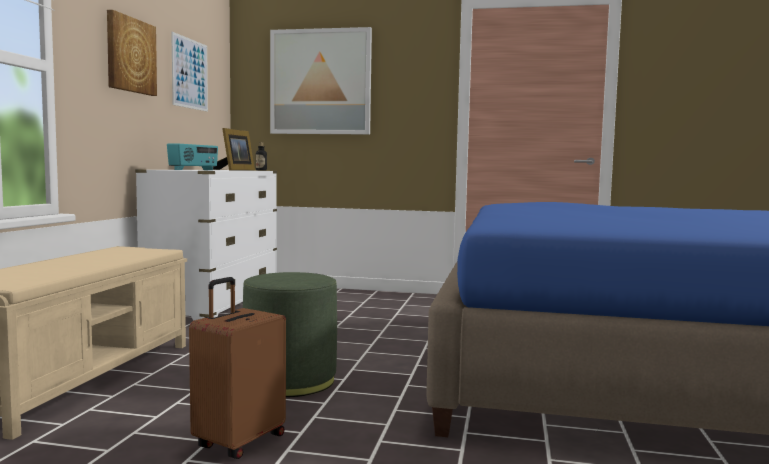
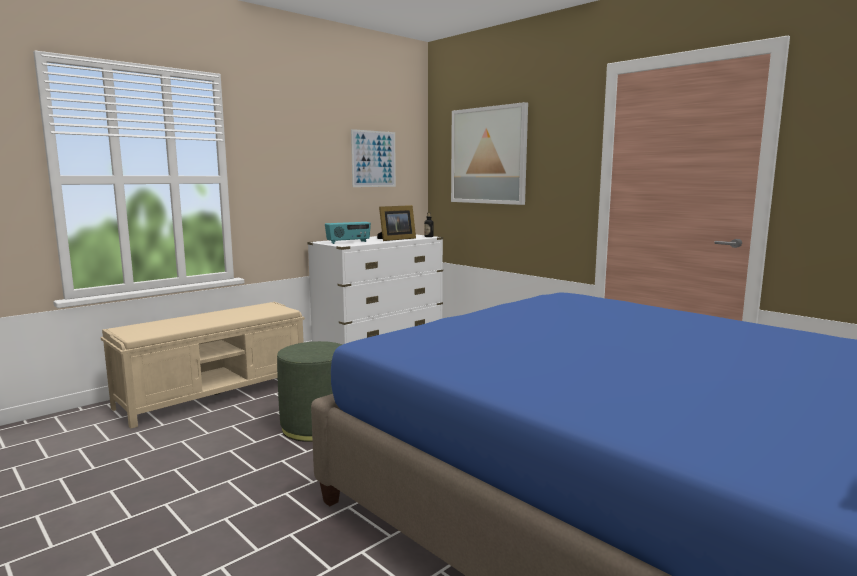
camera: 35 degrees right, 5 degrees up
(130, 55) = (304, 156): picture -> none
(238, 441) = (215, 465): brown suitcase -> none

